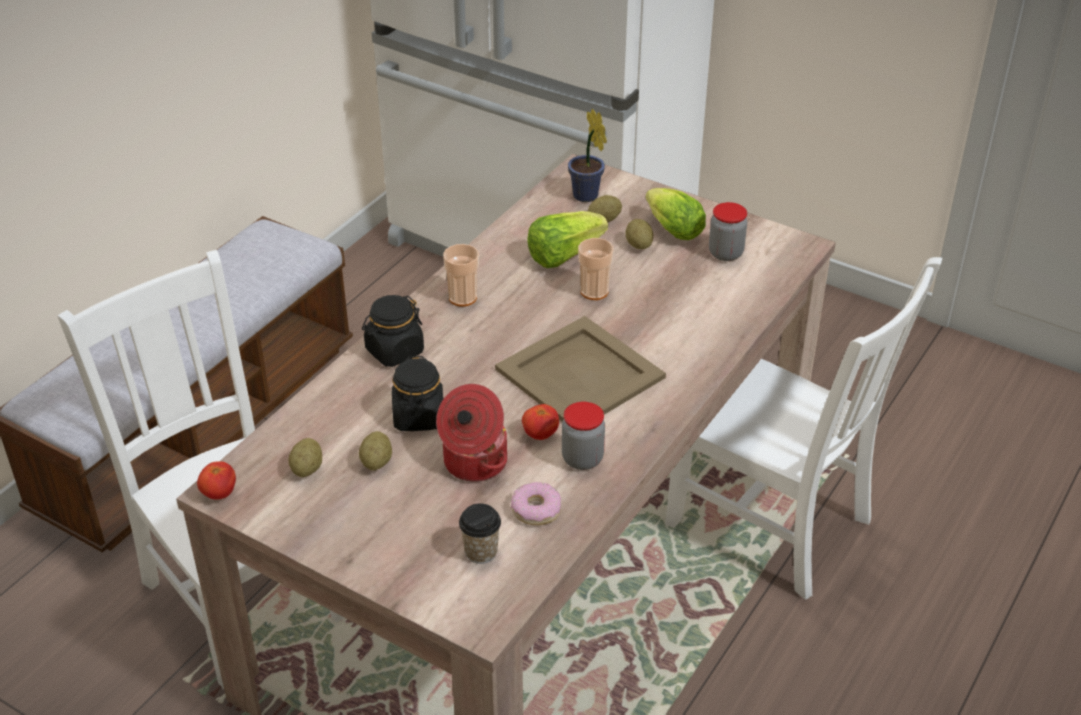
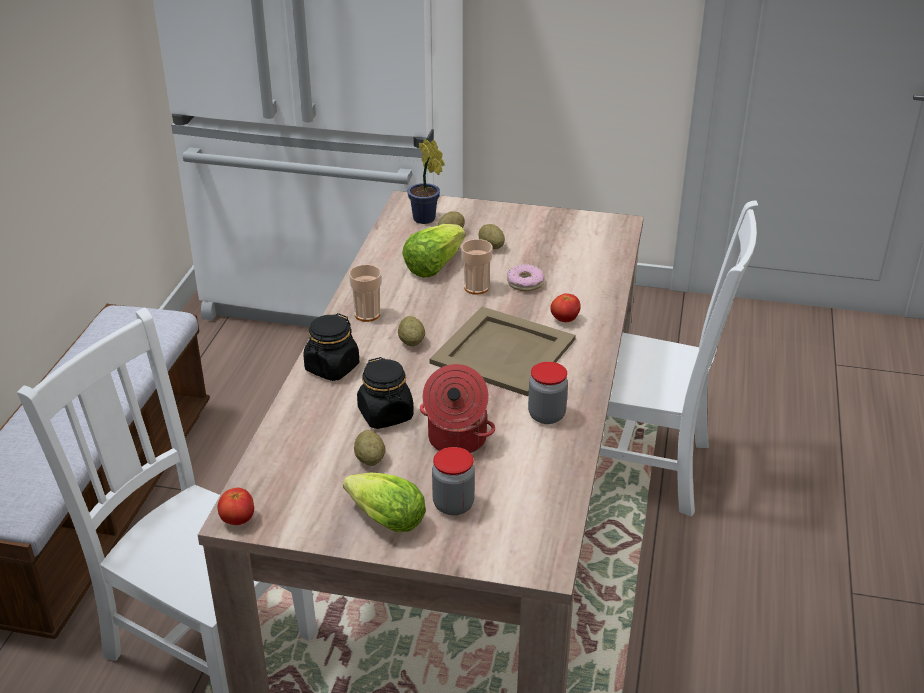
camera: 20 degrees left, 5 degrees down
(307, 469) = (309, 479): potato -> potato (411, 342)
(481, 552) = (506, 508): cup -> none
(536, 509) = (533, 463): donut -> donut (525, 283)
(540, 434) = (499, 405): tomato -> tomato (564, 319)
(671, 229) = (509, 230): lettuce -> lettuce (382, 518)
(725, 253) = (564, 240): jar -> jar (453, 505)

